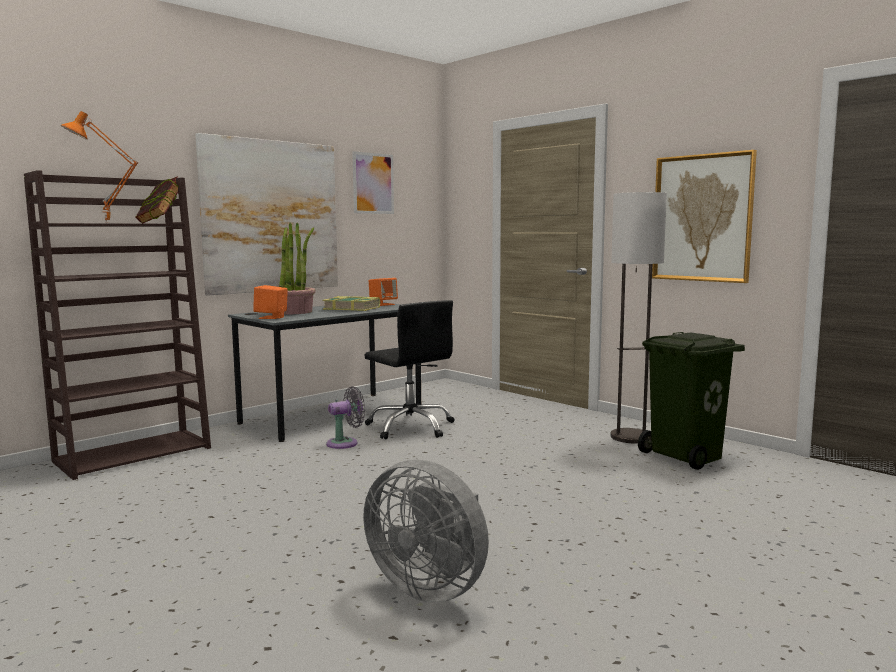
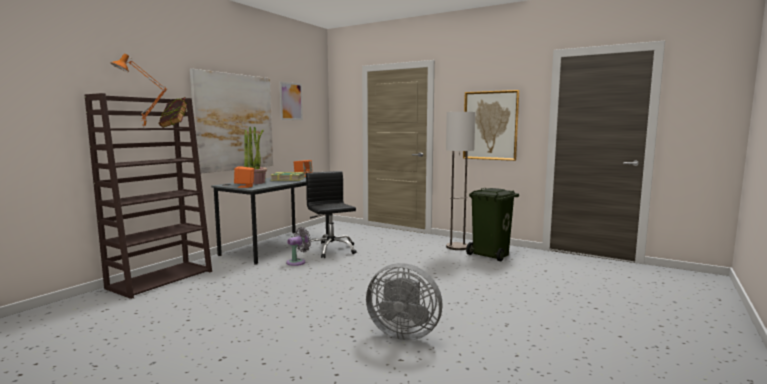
camera: 15 degrees left, 0 degrees up
(411, 427) = (331, 250): black office chair -> black office chair turned 150 degrees counterclockwise

